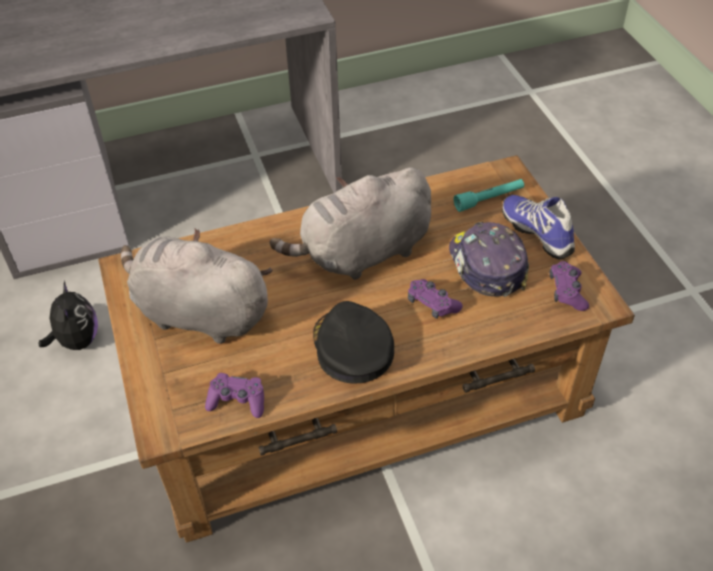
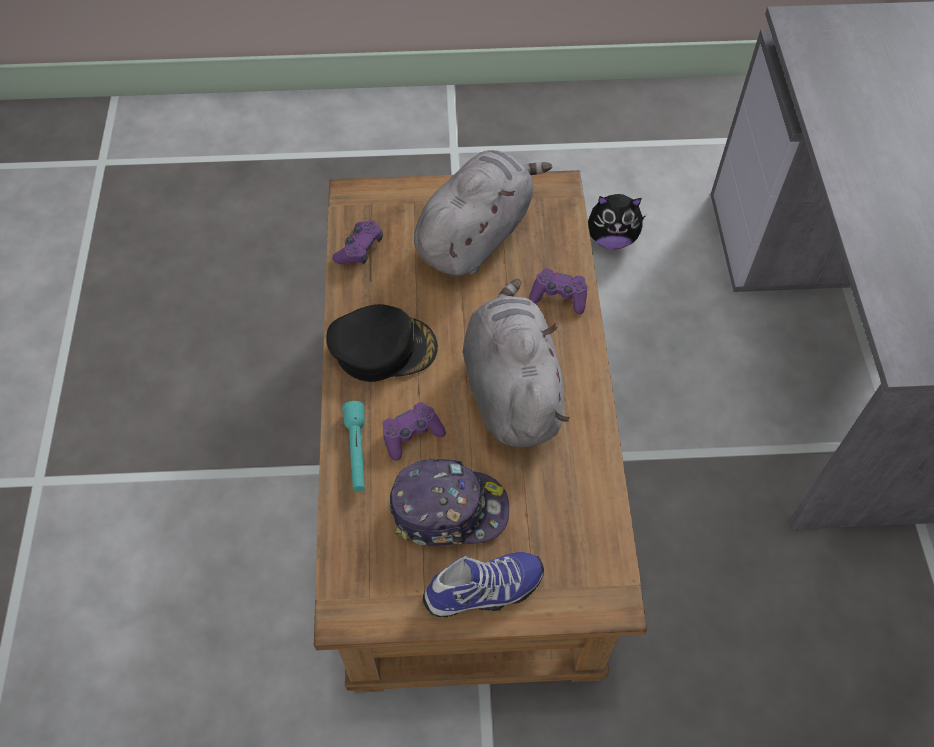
camera: 105 degrees right, 10 degrees up
(489, 199) = (562, 555): turquoise flashlight -> turquoise flashlight (357, 451)
(567, 291) = (376, 582): purple game controller -> purple game controller (559, 296)

